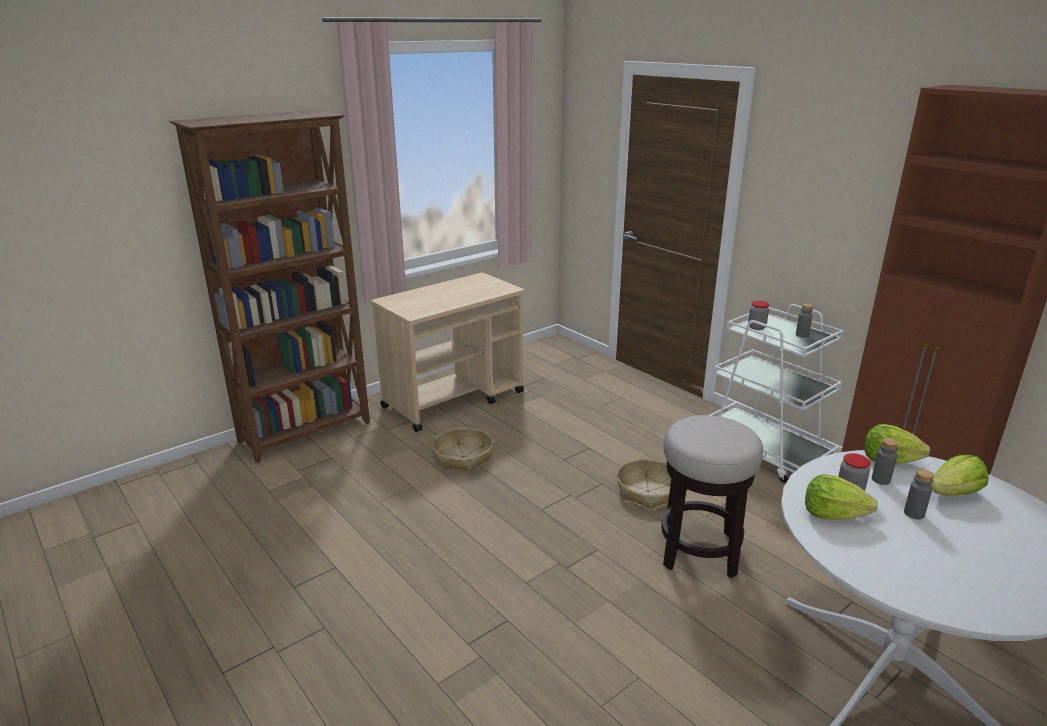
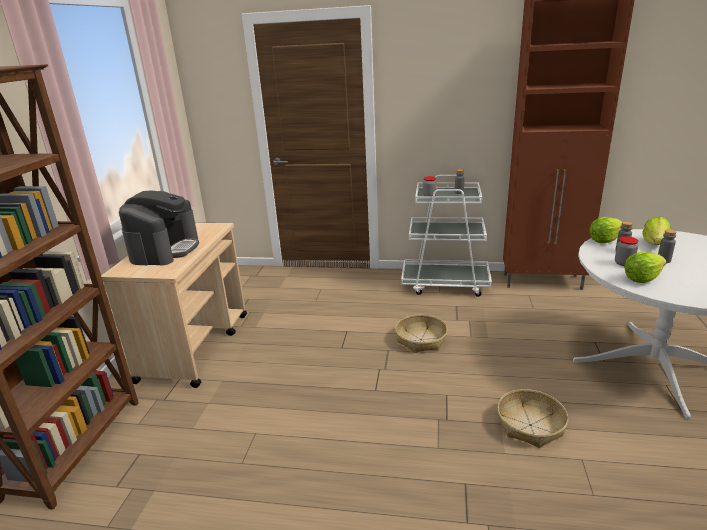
camera: 40 degrees left, 0 degrees up
(439, 294) = (165, 249): none -> coffee machine
(463, 456) = (264, 385): basket -> basket (530, 425)
(699, 551) = (497, 359): stool -> none

